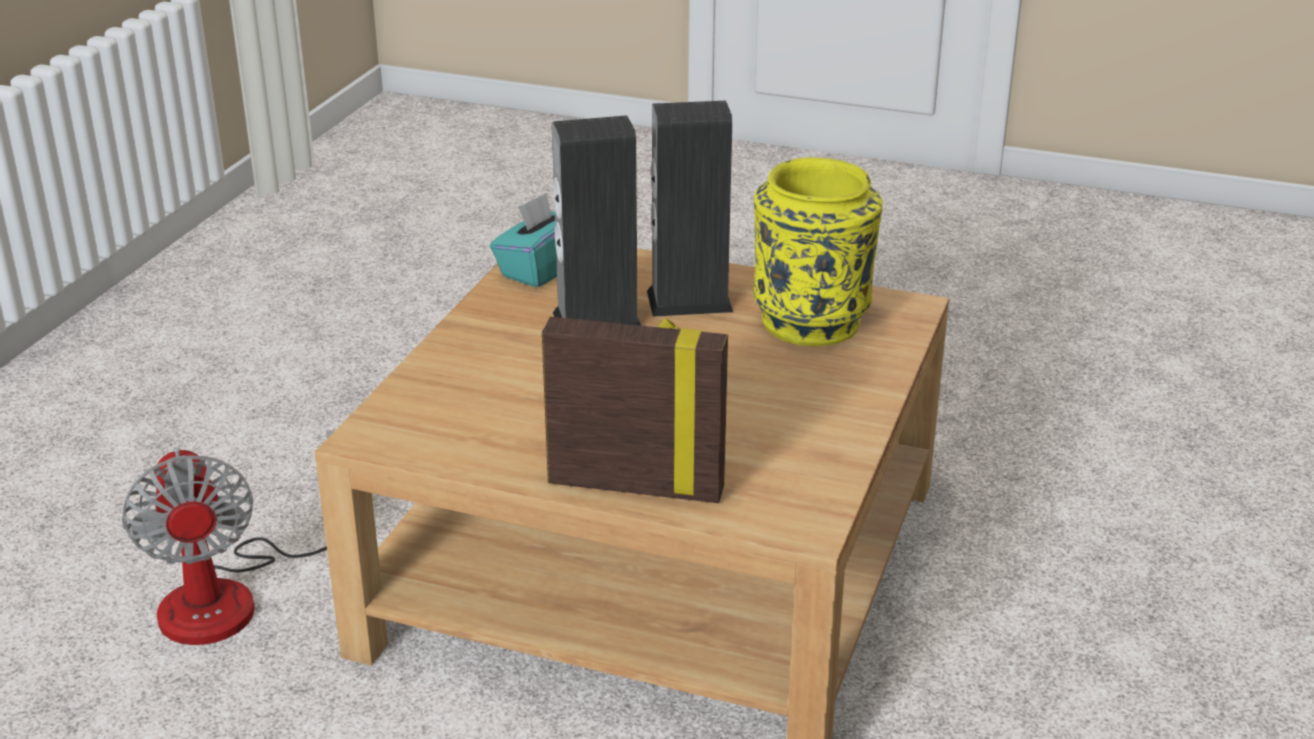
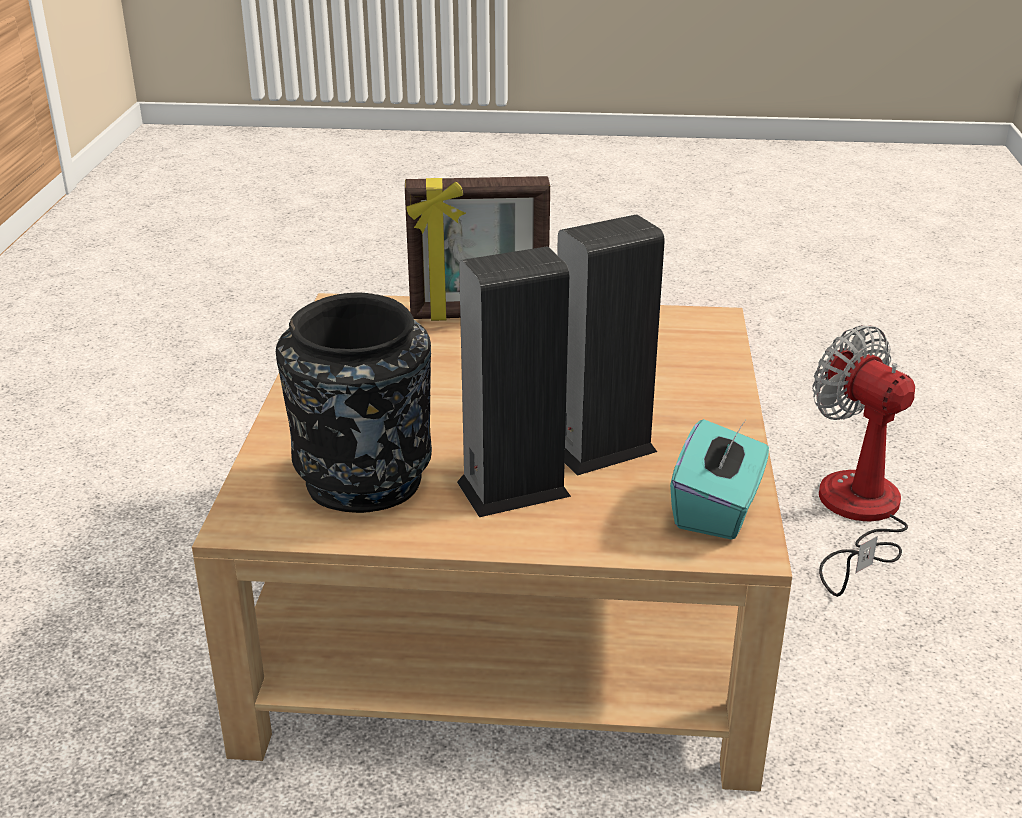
camera: 165 degrees right, 0 degrees up
(811, 321) = (364, 483): yellow vase -> black vase

